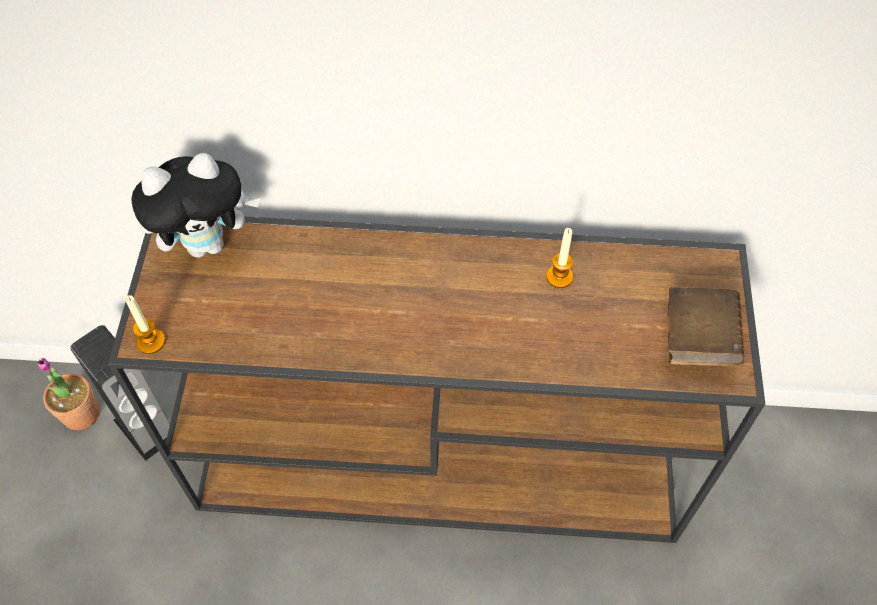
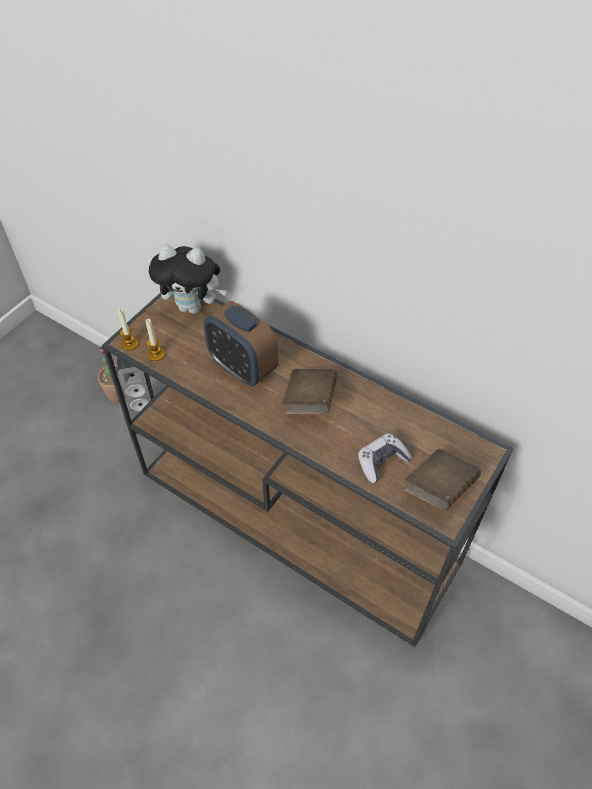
camera: 30 degrees right, 5 degrees down
(341, 299) = (242, 367): none -> alarm clock
(464, 303) = (309, 401): none -> brown book
(559, 277) = (377, 413): candle -> candle (156, 354)
(608, 339) = (381, 461): none -> game controller

